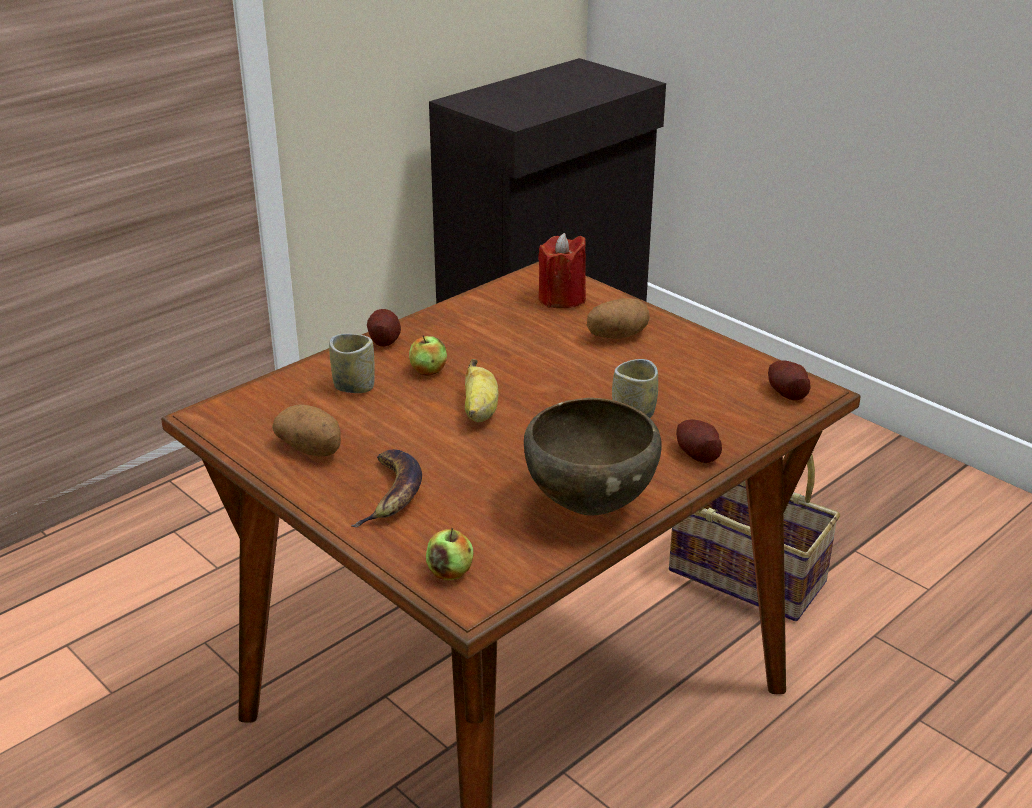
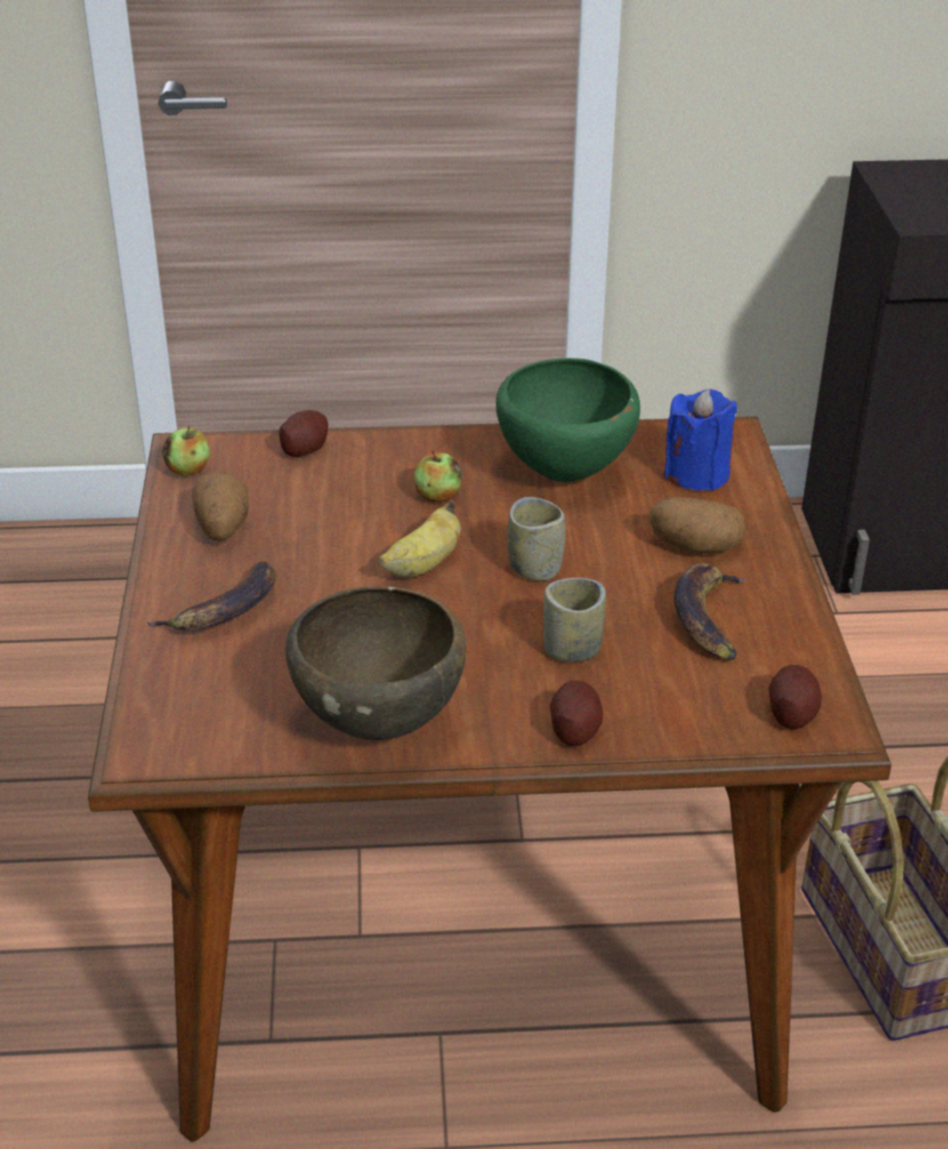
camera: 40 degrees right, 5 degrees up
(354, 386) = (346, 480): cup -> cup (535, 568)
(384, 339) = (444, 440): potato -> potato (305, 448)
(450, 572) = (164, 716): apple -> apple (188, 470)
(488, 328) = (566, 474): none -> green bowl
(562, 299) = (697, 474): red candle -> blue candle
(678, 367) = (708, 618): none -> banana

